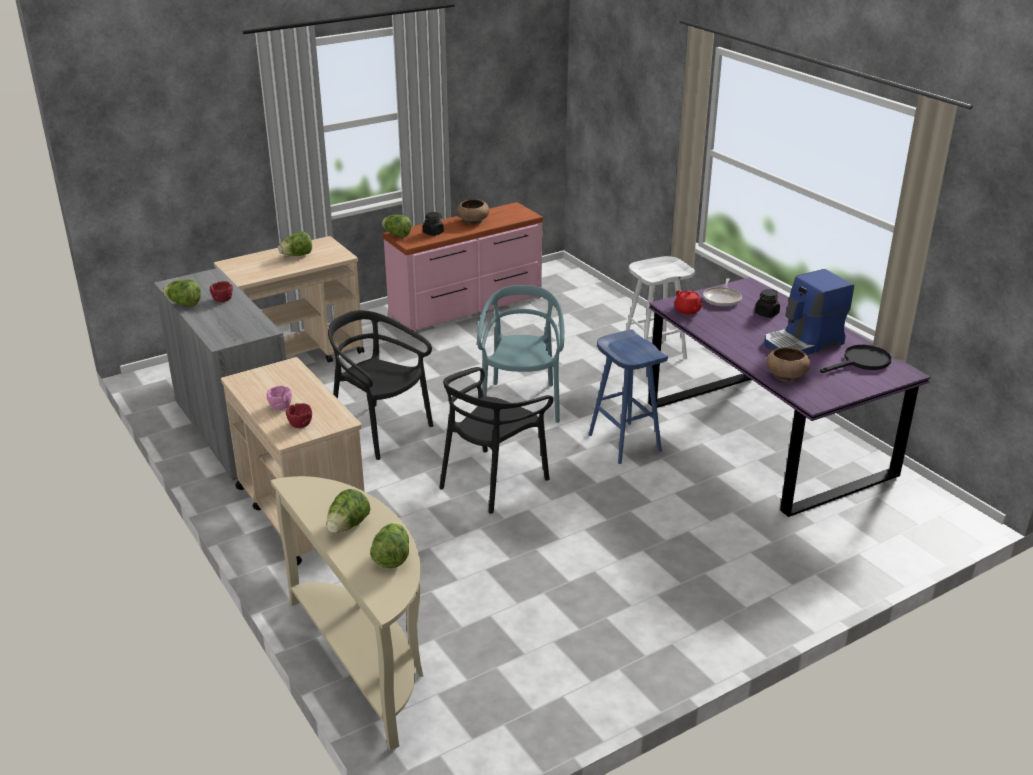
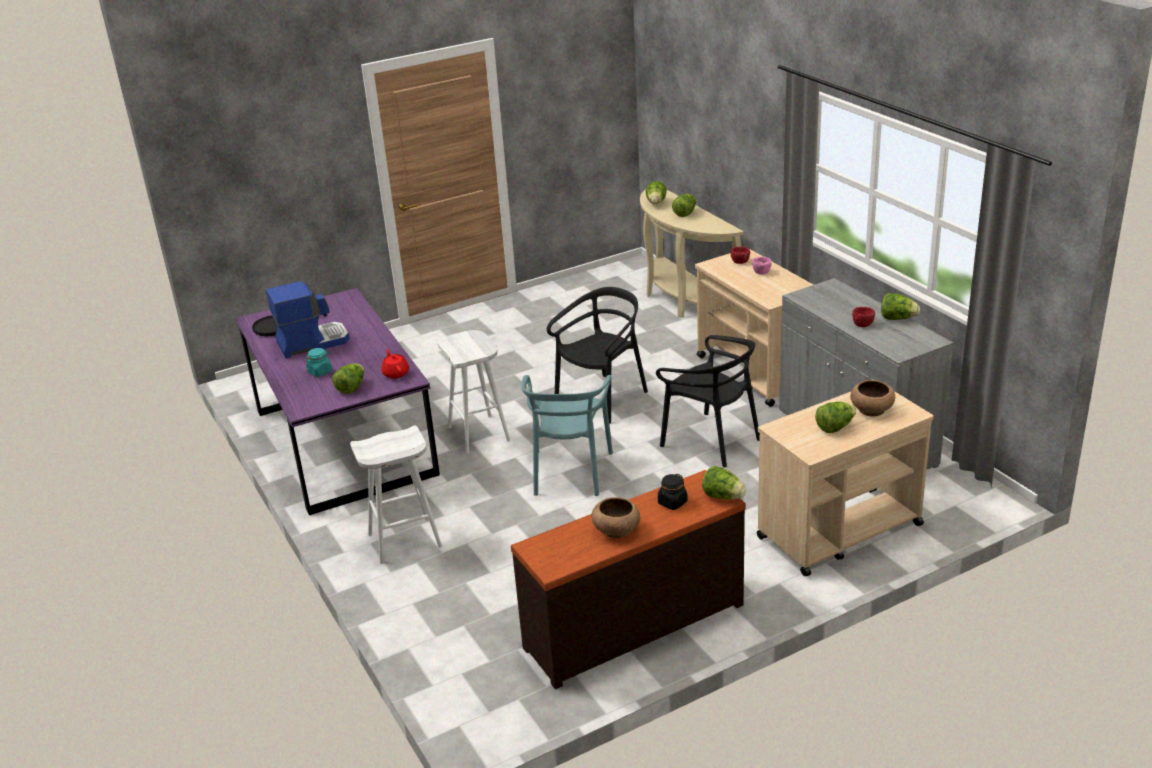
camera: 175 degrees left, 0 degrees up
(467, 307) = (633, 624): pink dresser -> brown dresser
(623, 442) = (479, 434): blue stool -> white stool
(722, 299) = (351, 388): frying pan -> lettuce
(766, 313) = (320, 372): black jar -> turquoise jar
(785, 376) = (352, 314): brown bowl -> brown bowl (872, 410)

